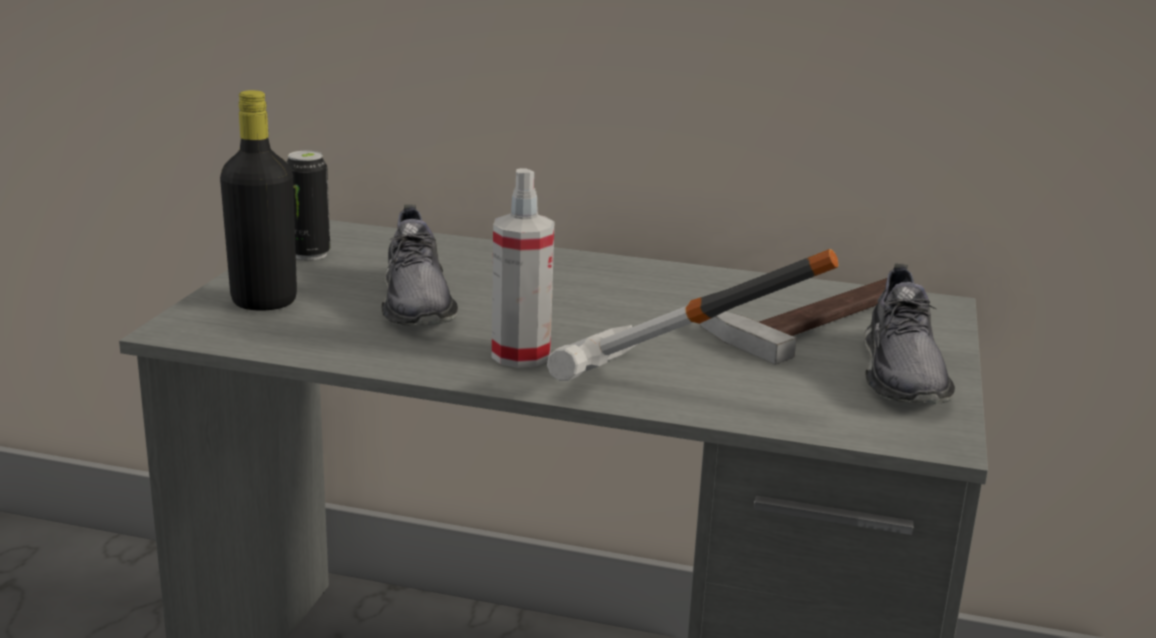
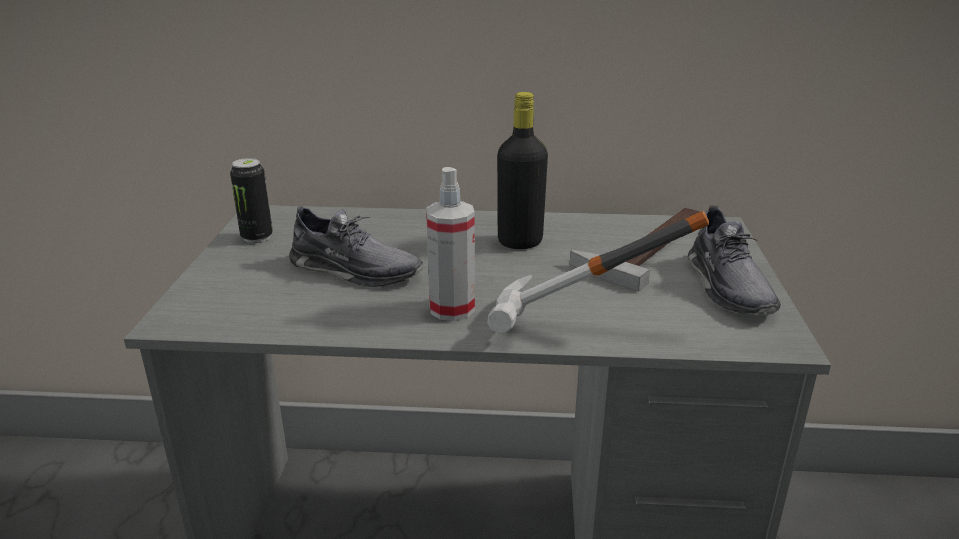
camera: 10 degrees left, 5 degrees up
(264, 302) = (234, 285): black bottle -> black bottle (520, 242)
(417, 302) = (354, 270): grey shoe -> grey shoe turned 45 degrees counterclockwise

